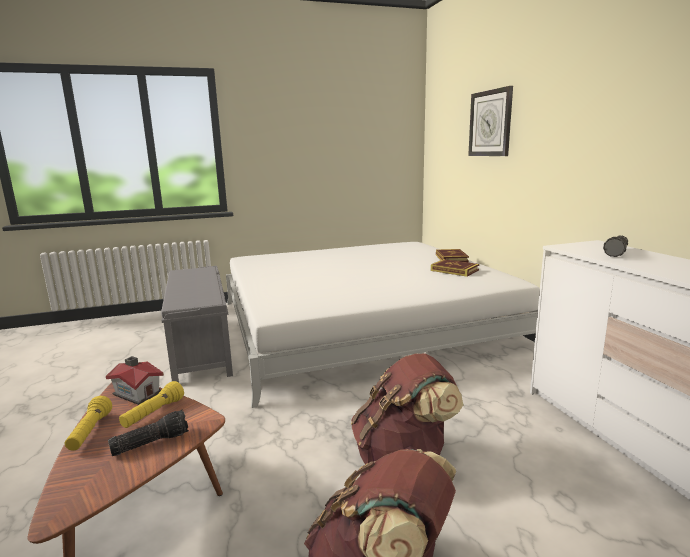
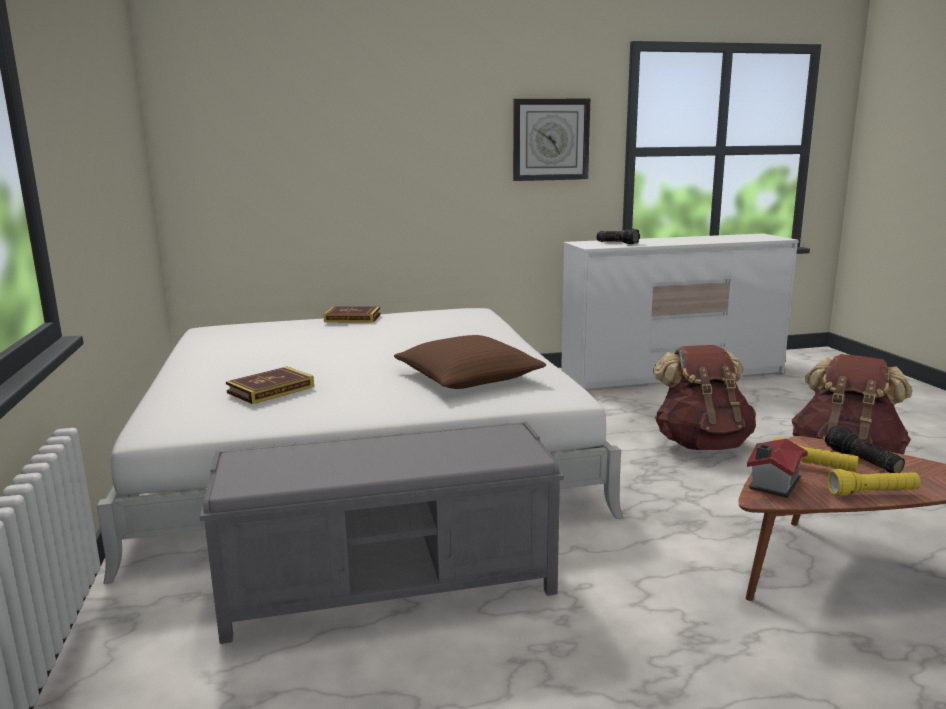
camera: 85 degrees left, 0 degrees up
(318, 291) = (468, 377): none -> brown pillow
(454, 270) = (420, 320): book -> book (271, 390)
(490, 123) = (350, 130): wall clock -> wall clock (550, 140)

